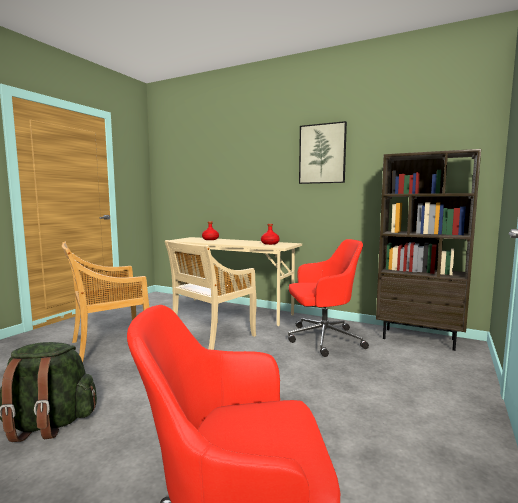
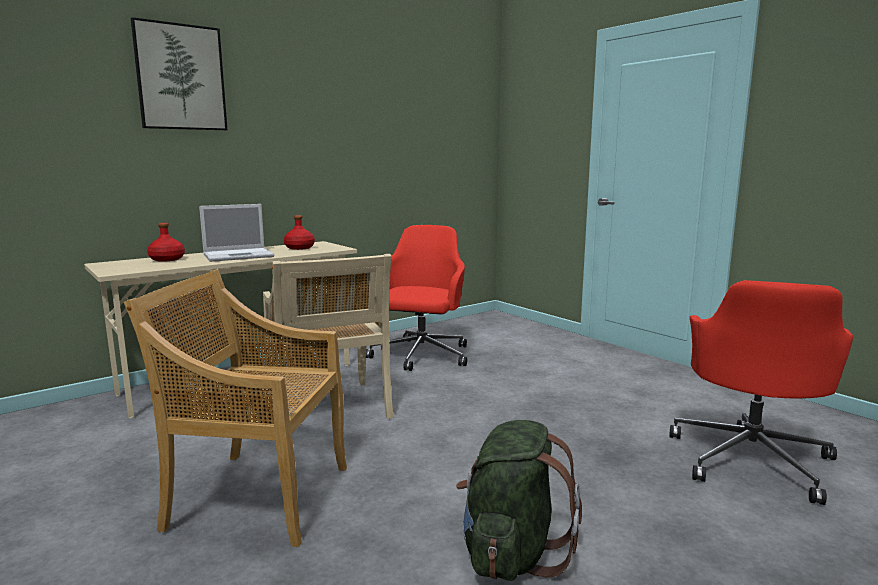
camera: 65 degrees left, 5 degrees up
(109, 347) = (257, 496): beige chair -> beige chair turned 105 degrees clockwise
(233, 242) = (239, 255): none -> laptop
(322, 154) = (338, 107): picture -> picture (180, 77)
(419, 339) = (466, 324): brown bookcase -> none

